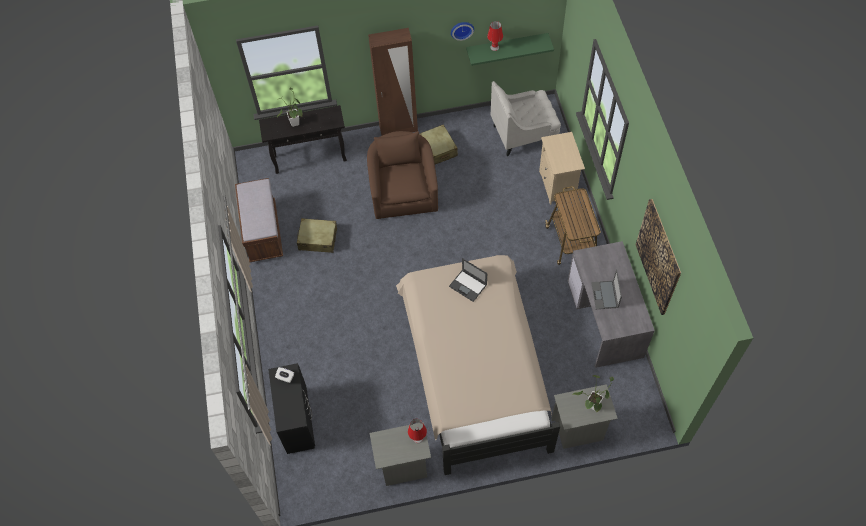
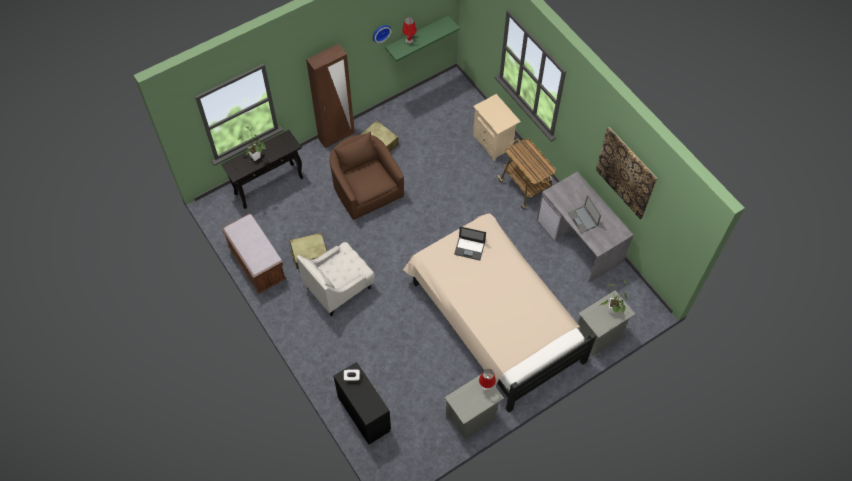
camera: 25 degrees left, 0 degrees up
(523, 134) = (446, 108): white armchair -> white armchair (339, 287)

